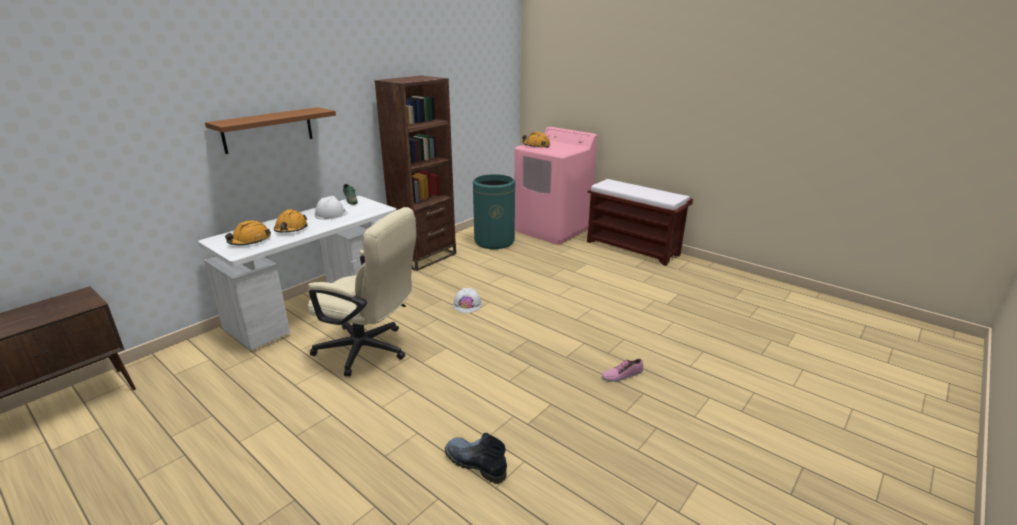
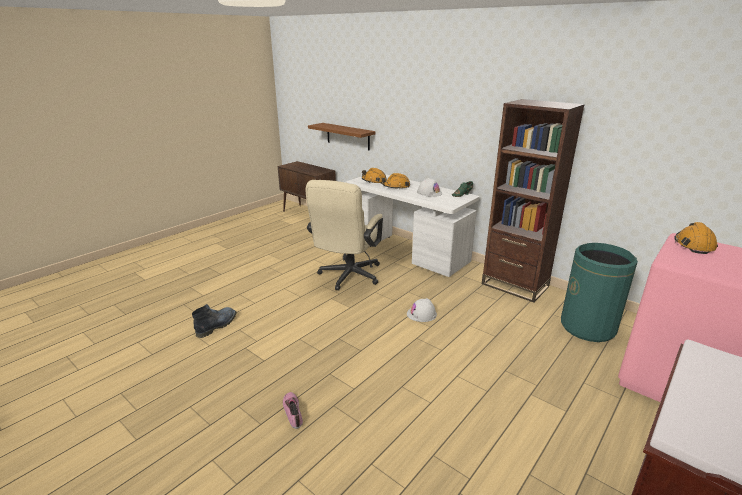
camera: 90 degrees right, 0 degrees up
(268, 130) = (428, 119): brown shelf -> brown shelf (348, 136)

